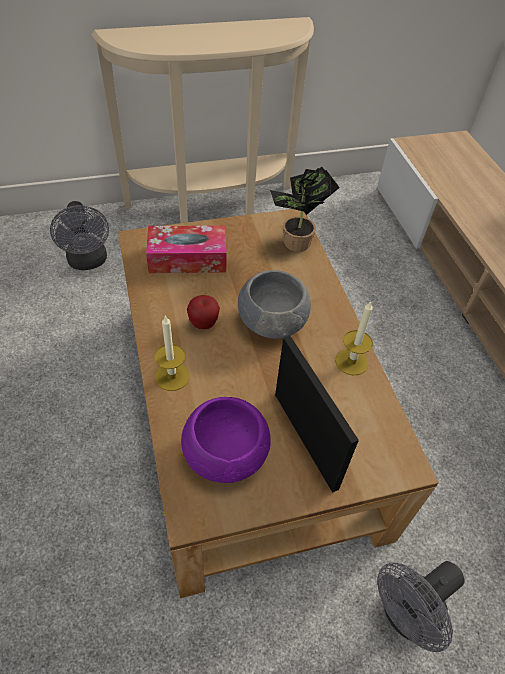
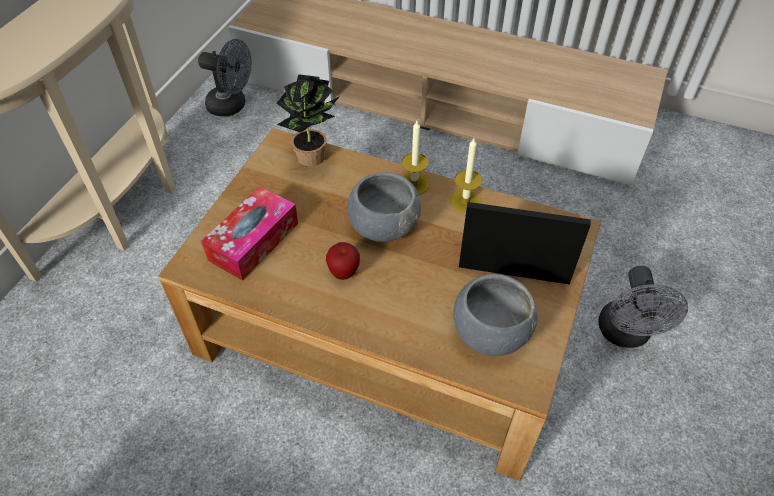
camera: 50 degrees left, 0 degrees up
(88, 262) = (78, 358): grey fan -> grey fan (232, 106)
(172, 376) = (383, 326): candle -> candle (414, 184)
(225, 455) = (490, 332): purple bowl -> grey bowl

